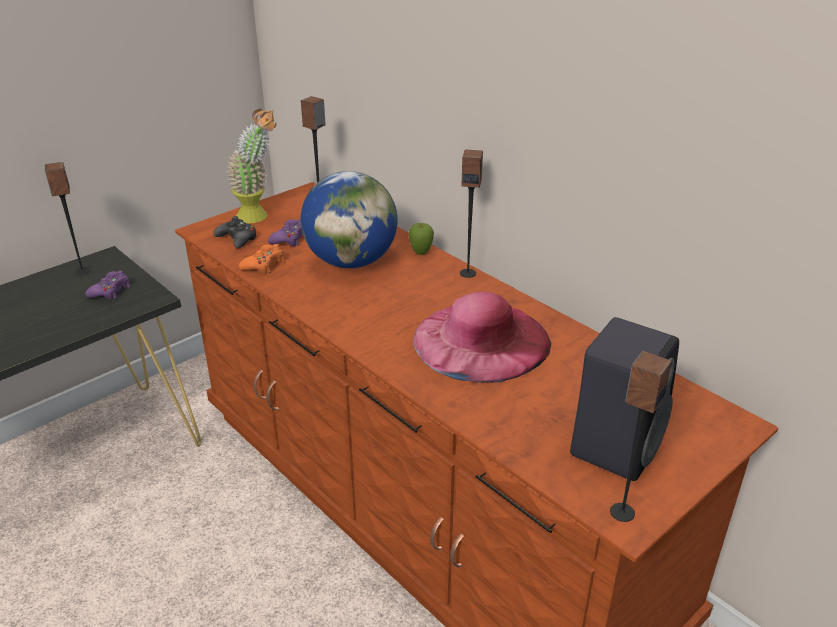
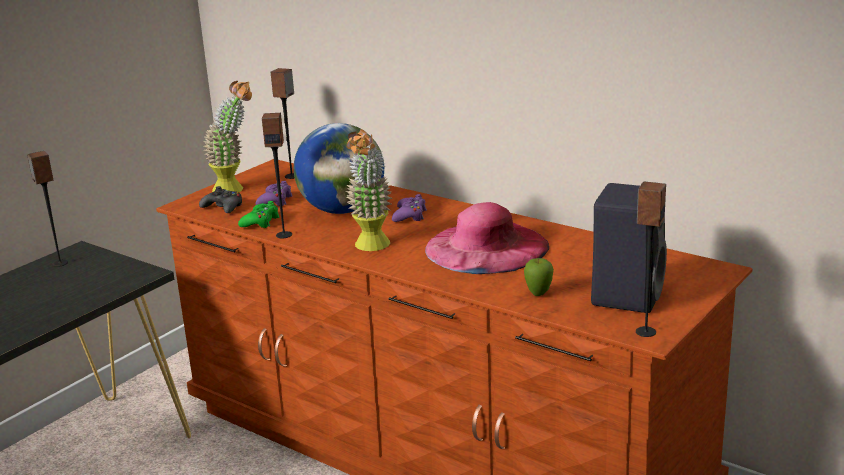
camera: 10 degrees left, 10 degrees down
(110, 291) = (99, 274): purple game controller -> purple game controller (410, 216)
(264, 265) = (260, 222): orange game controller -> green game controller
(360, 320) = (372, 248): none -> potted plant
(421, 253) = (405, 197): apple -> apple (538, 294)
(468, 273) = (454, 205): speaker -> speaker (284, 235)

